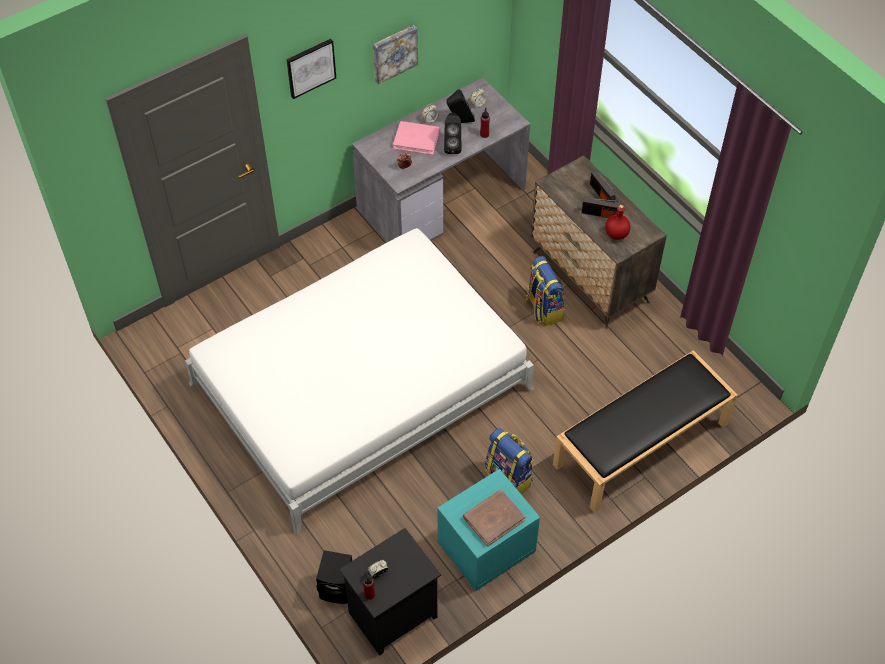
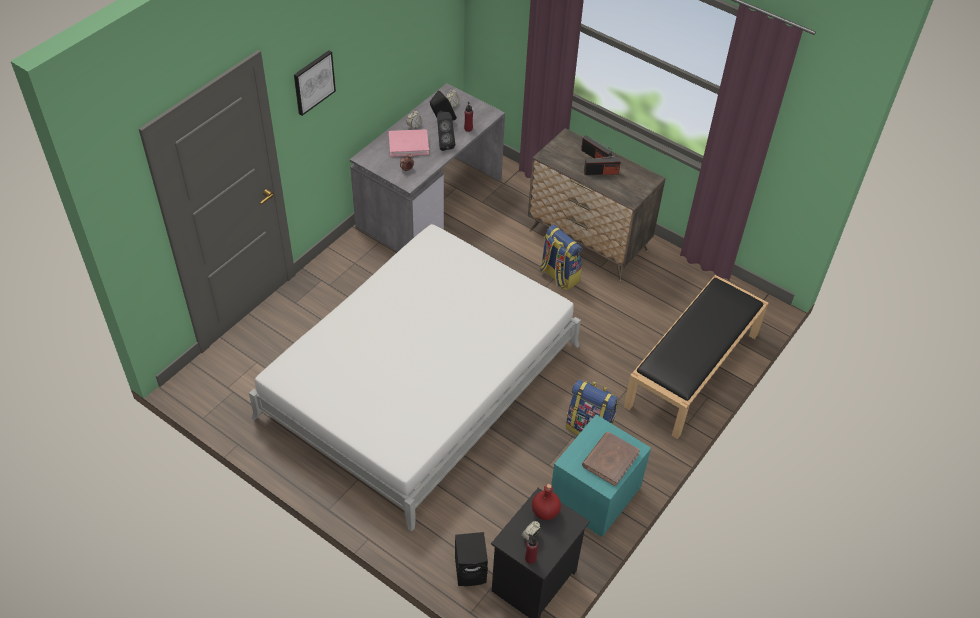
camera: 20 degrees left, 5 degrees down
(394, 53) = (378, 62): picture -> none
(616, 235) = (623, 186): red bottle -> red bottle (545, 512)

